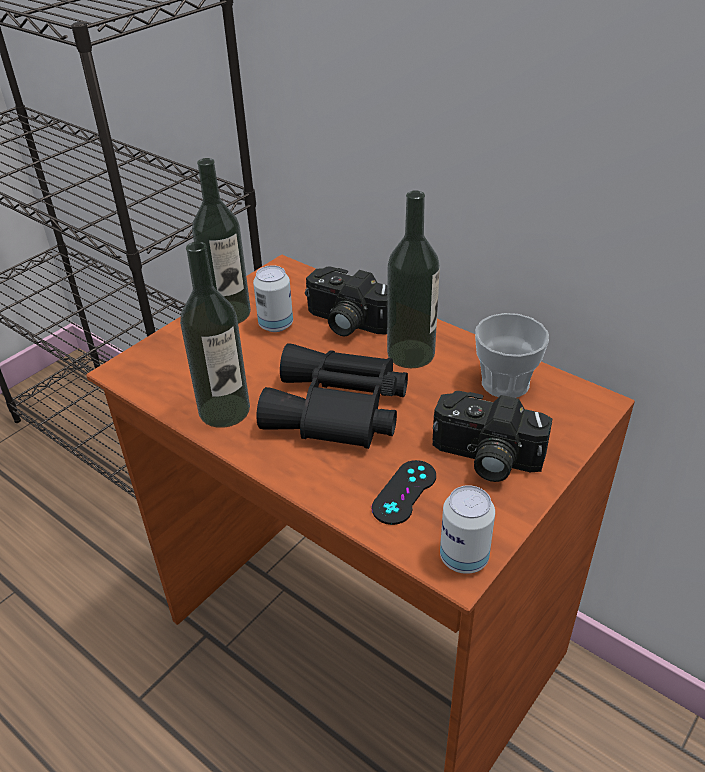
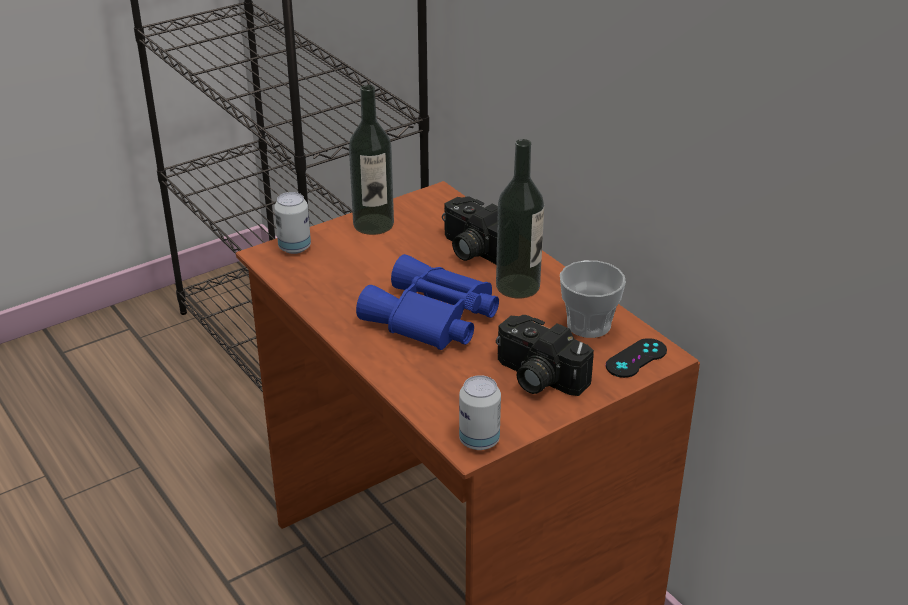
camera: 15 degrees right, 5 degrees down
(224, 410) = (337, 301): bottle -> none
(276, 325) = (410, 241): can -> can (294, 247)
(338, 411) = (431, 318): black binoculars -> blue binoculars
(404, 492) = (456, 387): black game controller -> black game controller (636, 358)

